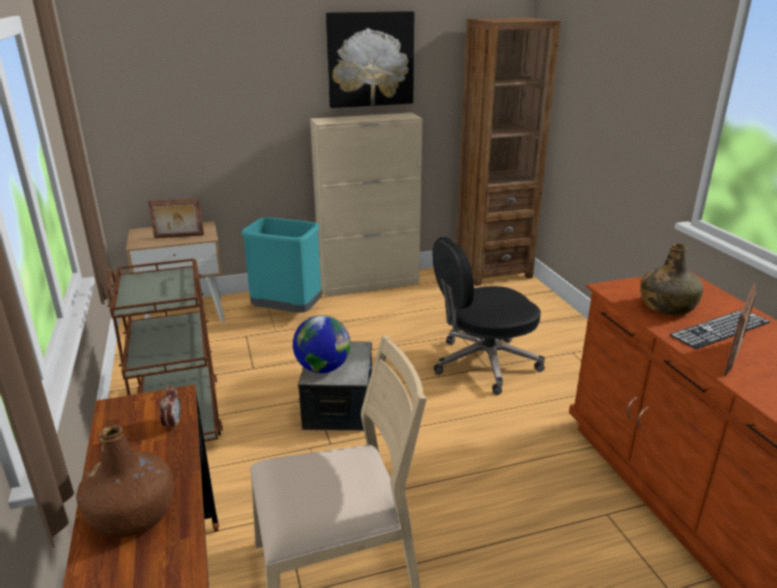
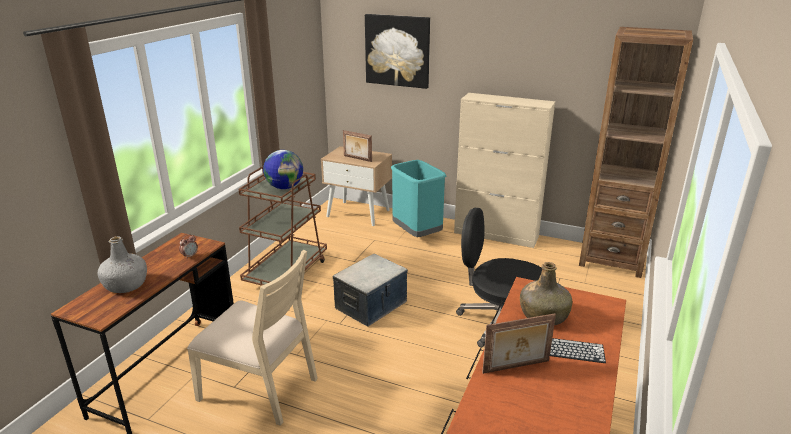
camera: 40 degrees right, 0 degrees up
(133, 513) = (126, 285): brown bottle -> grey bottle
(323, 368) = (357, 272): globe -> globe (285, 187)
(370, 59) = (525, 52): picture -> picture (397, 50)

